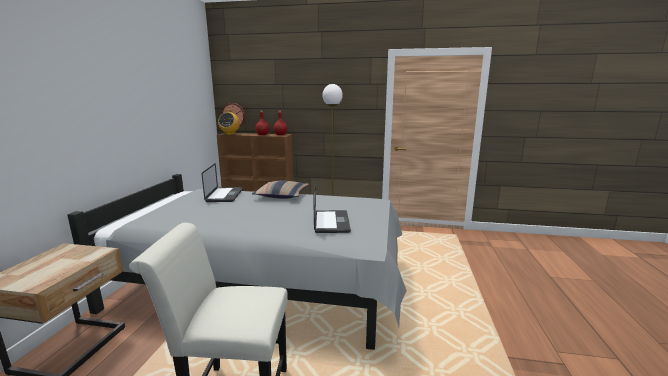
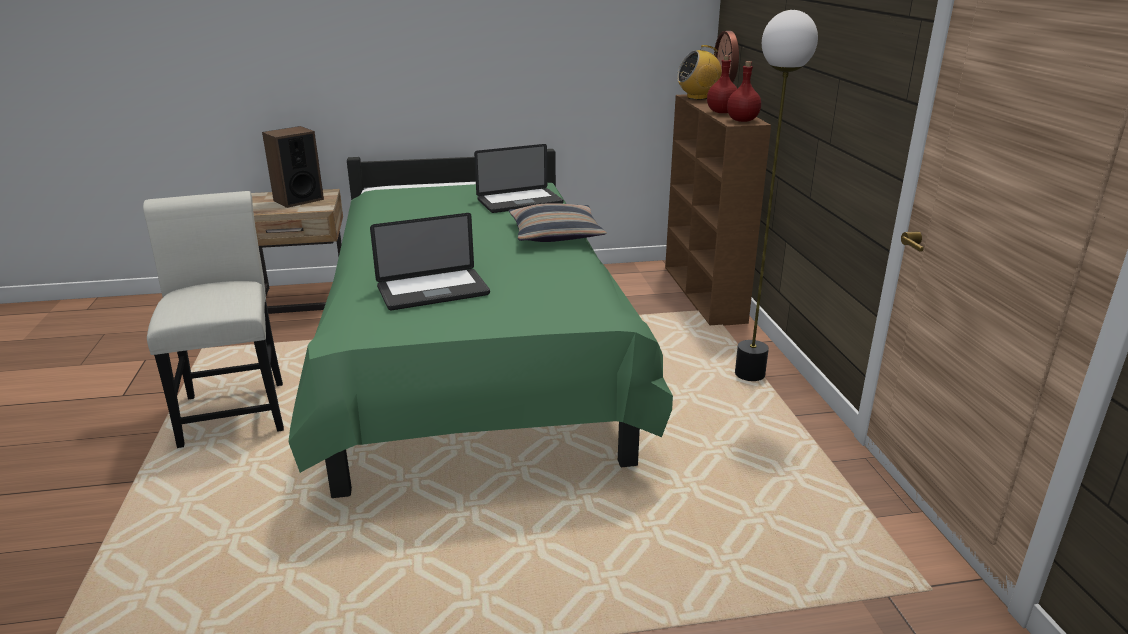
camera: 70 degrees right, 10 degrees up
(58, 259) = (298, 200): none -> speaker
(265, 285) = (472, 364): grey bed -> green bed

